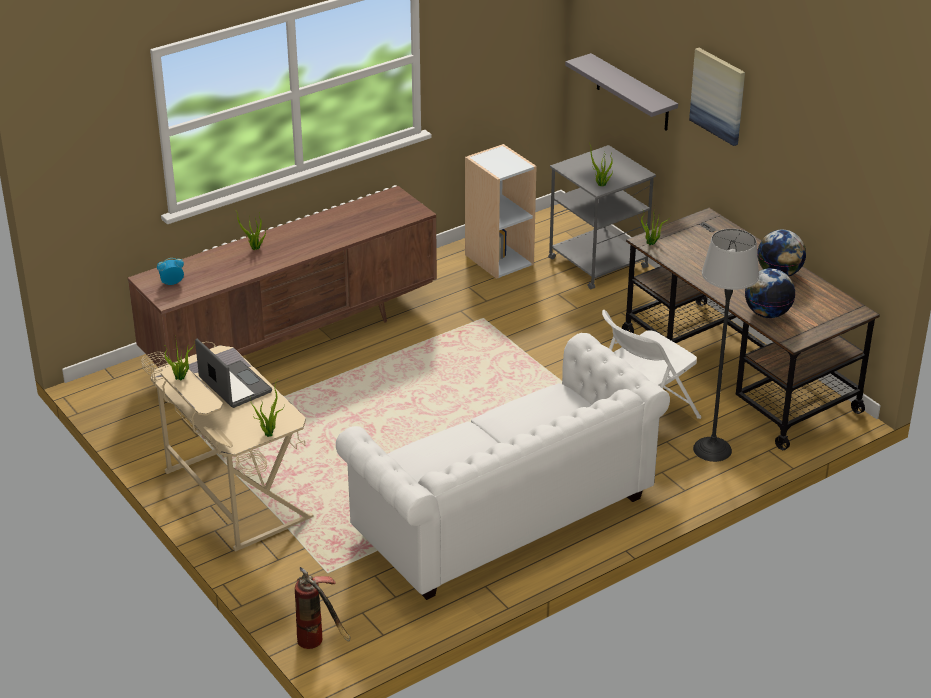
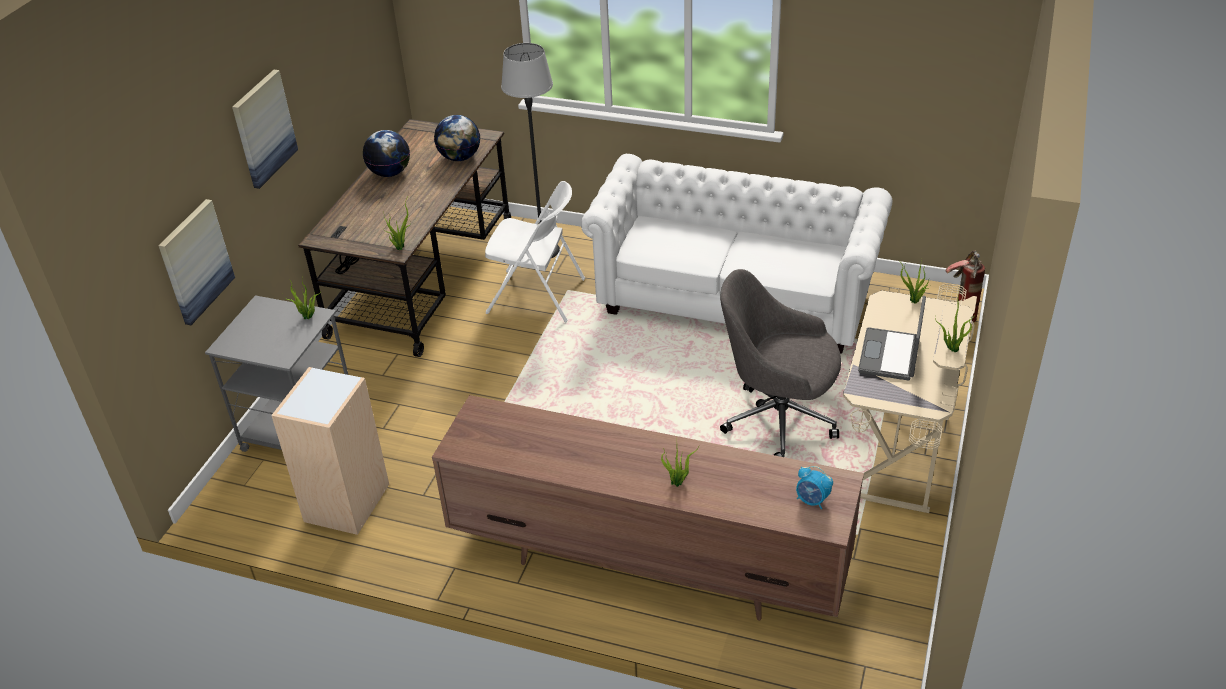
camera: 125 degrees left, 5 degrees up
(336, 457) = (778, 422): none -> grey office chair
(632, 93) = (195, 261): grey shelf -> picture

